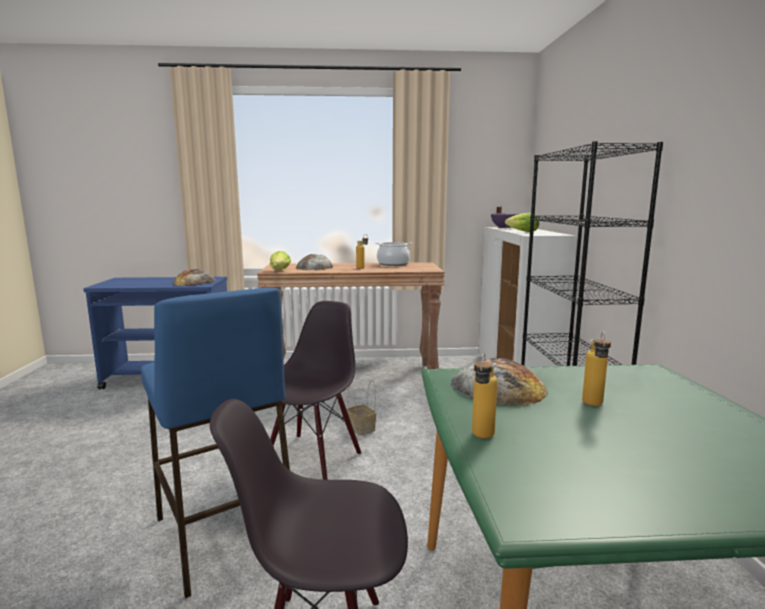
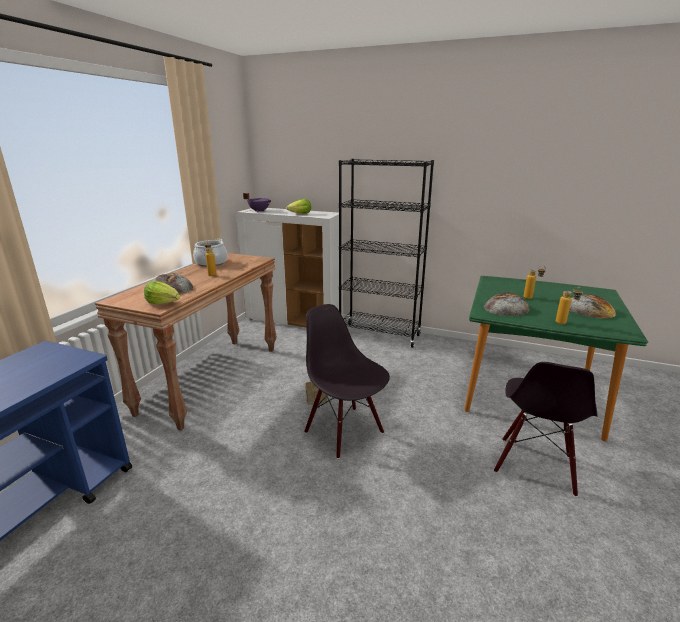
camera: 65 degrees left, 10 degrees up
(194, 282) = (48, 363): bread -> bread (588, 309)
(225, 534) = (423, 492): blue stool -> none

